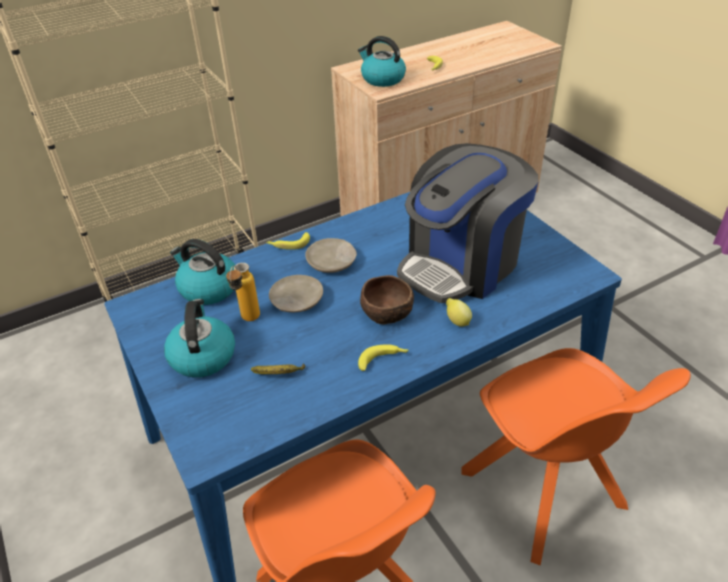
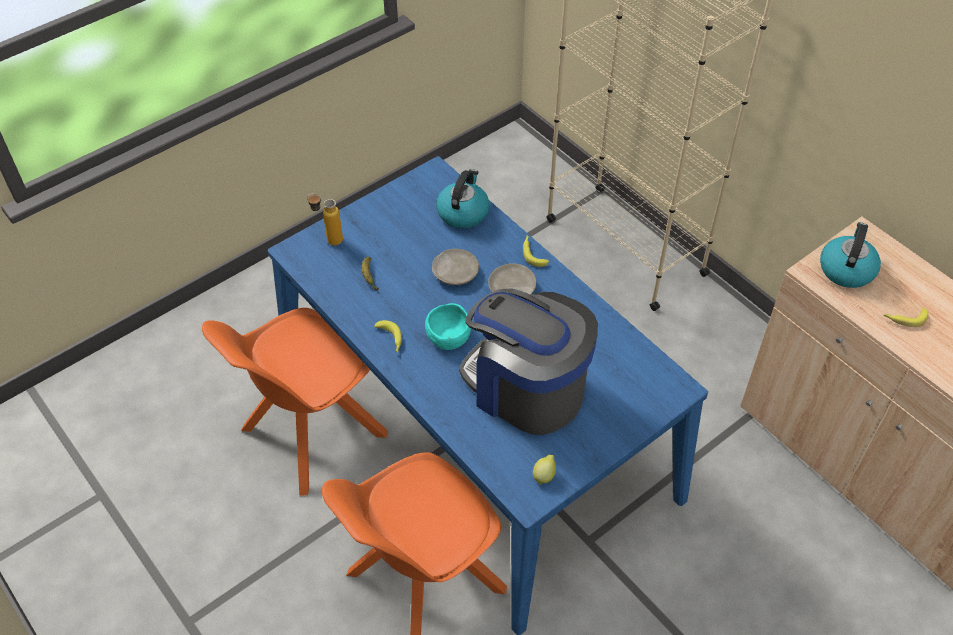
camera: 80 degrees right, 10 degrees up
(202, 356) = (385, 228): kettle -> none
(248, 321) = (426, 246): bottle -> bottle (328, 240)
(388, 312) = (448, 337): brown bowl -> turquoise bowl
(457, 321) = (442, 388): lemon -> lemon (544, 475)

